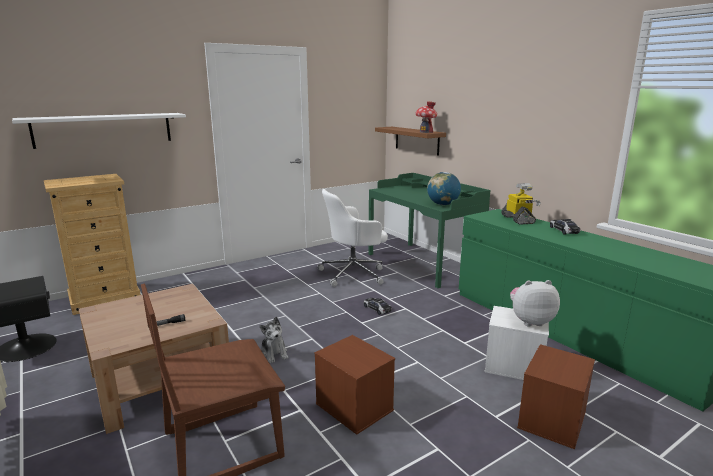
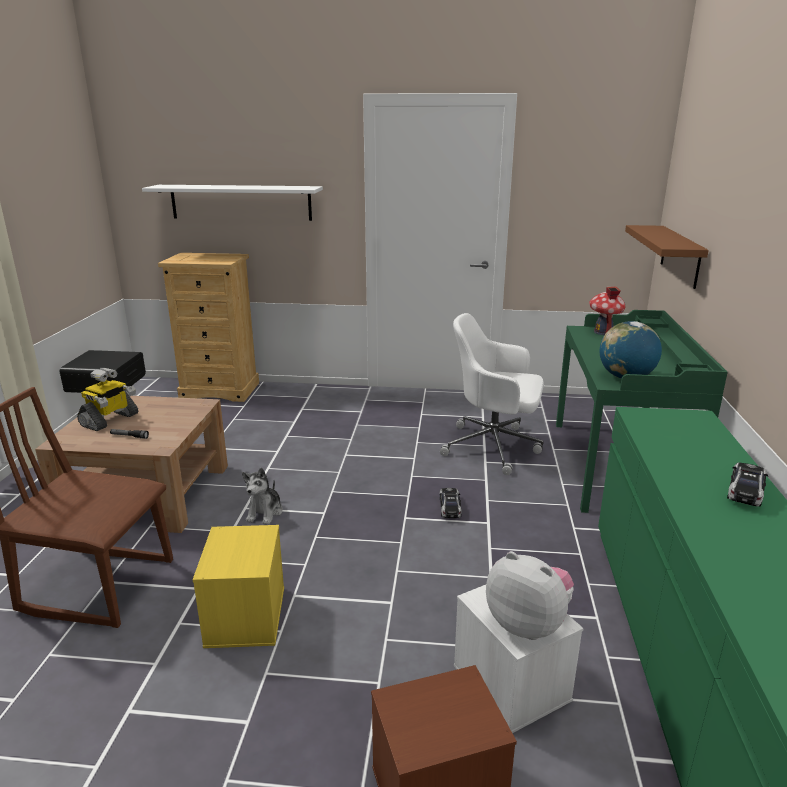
camera: 40 degrees right, 5 degrees up
(353, 407) = (245, 615): brown storage box -> yellow storage box
(425, 132) = (673, 244): toy house -> toy house (603, 332)
(518, 220) = (700, 442): toy robot -> toy robot (110, 420)

